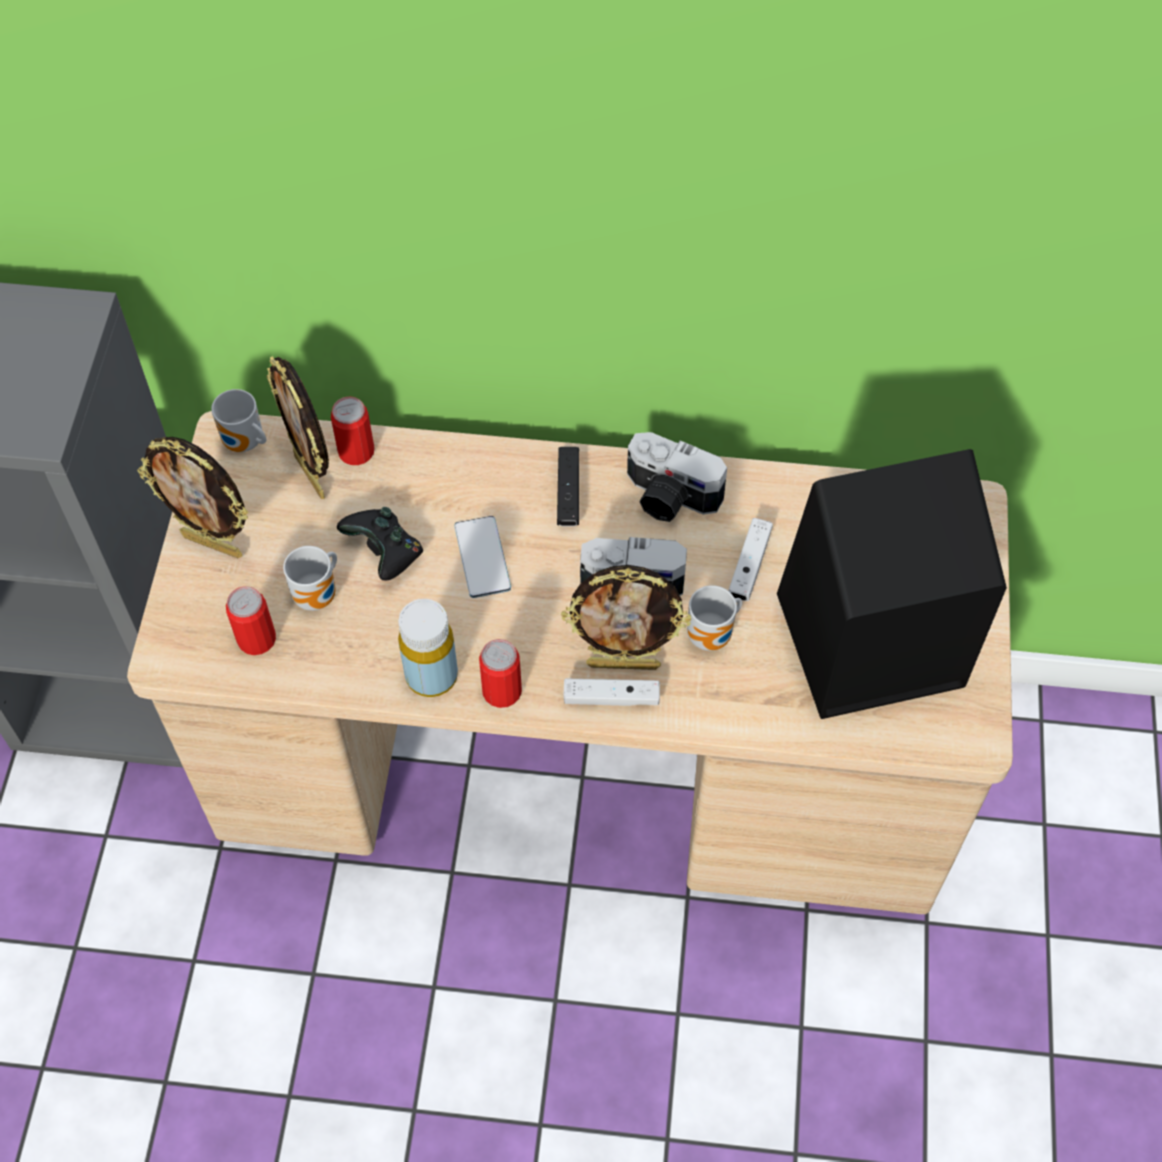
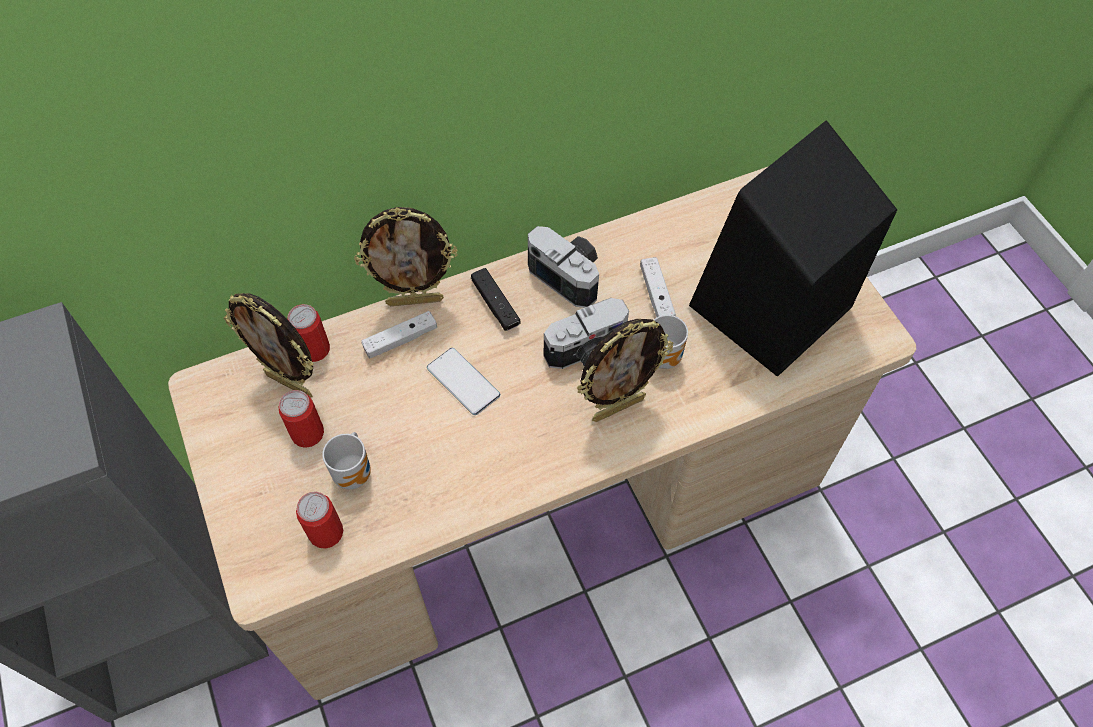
camera: 30 degrees left, 0 degrees up
(214, 544) = (242, 475): picture frame -> picture frame (415, 300)
(245, 444) = (220, 385): mug -> none
(385, 553) = (387, 415): black game controller -> none
(431, 675) = (483, 489): yellow bottle -> none
(502, 691) = (543, 473): can -> can (307, 433)
(611, 698) = (626, 437): white game controller -> white game controller (400, 340)
(668, 498) = (569, 275): camera -> camera turned 135 degrees counterclockwise

